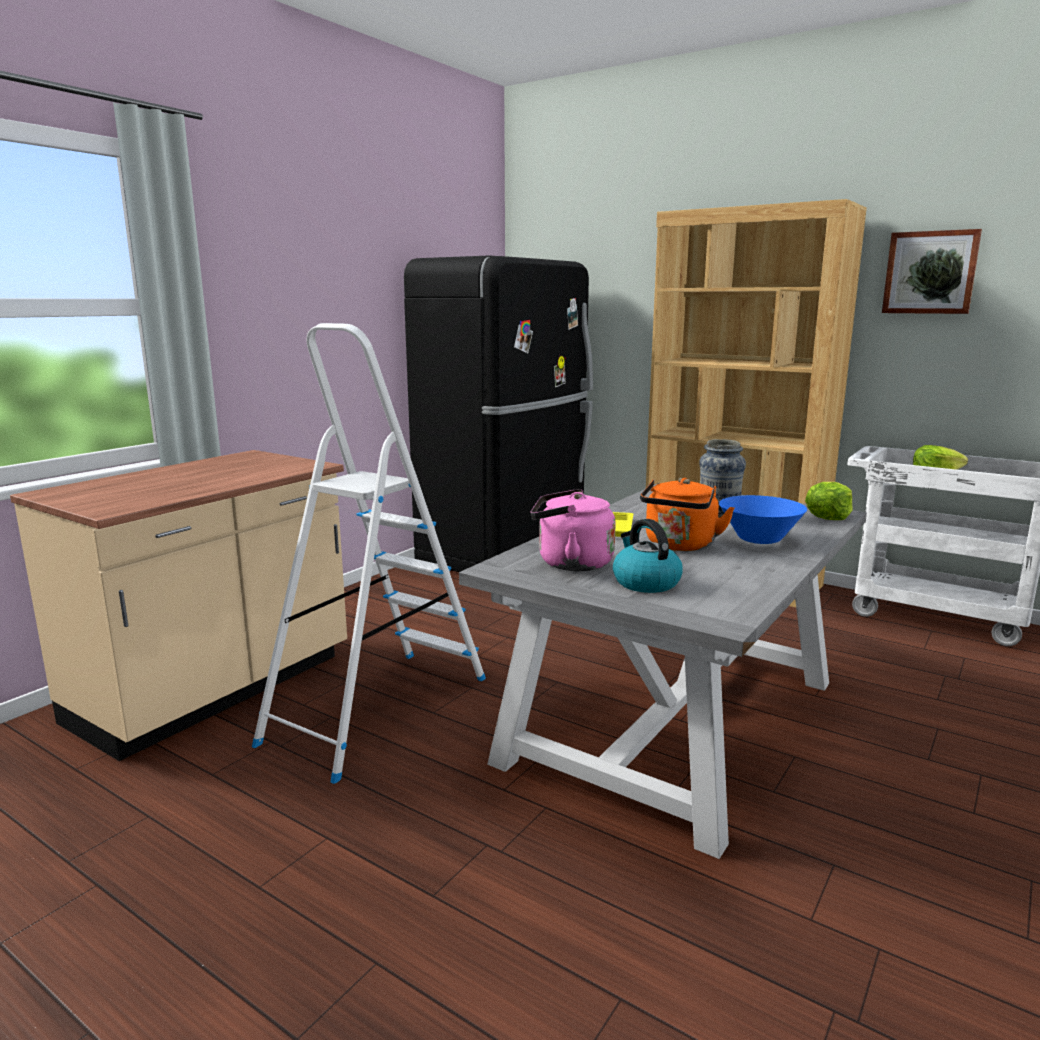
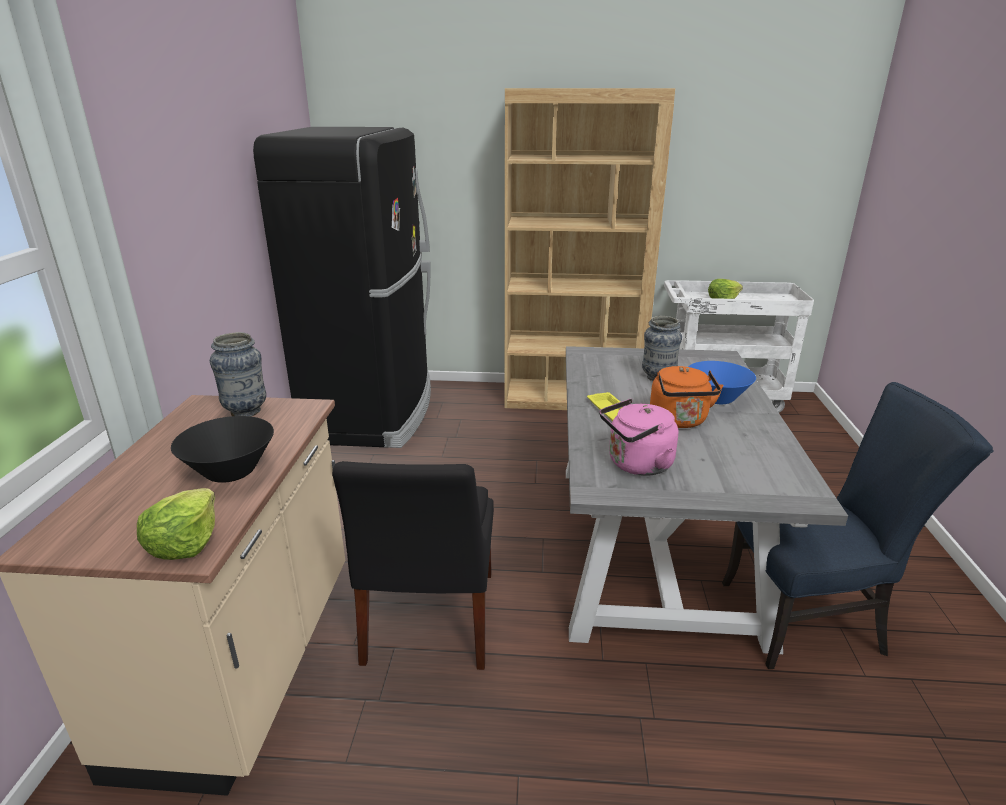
camera: 30 degrees left, 10 degrees up
(201, 484) = (230, 472): none -> black bowl
(270, 461) = (246, 411): none -> vase
(379, 709) = (428, 622): white step ladder -> black chair
(645, 582) = (714, 471): kettle -> none
(801, 843) = (811, 619): none -> blue chair
(829, 516) = (723, 361): lettuce -> lettuce (184, 543)
(930, 272) = (710, 143): picture -> none

